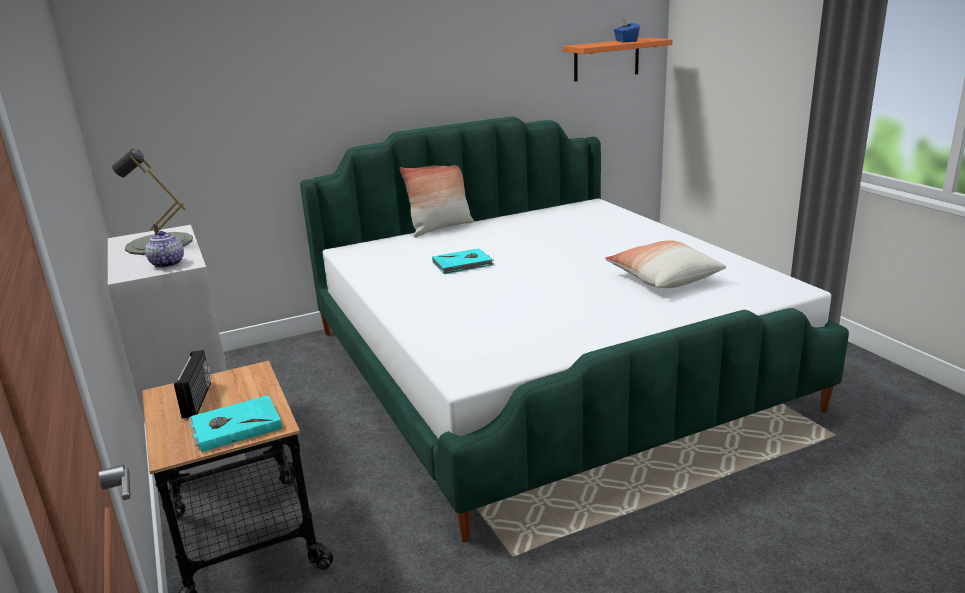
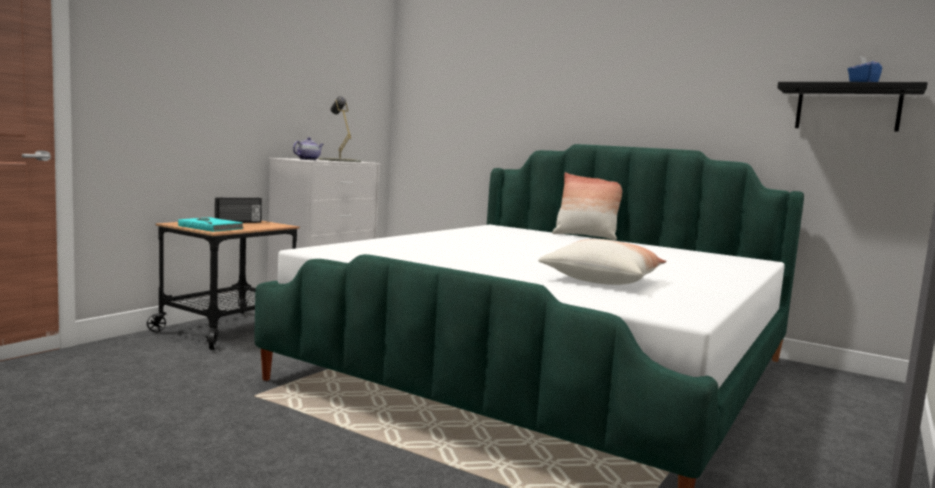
camera: 55 degrees right, 15 degrees down
(463, 264) = (520, 242): turquoise book -> none
(606, 59) = (847, 108): orange shelf -> black shelf

